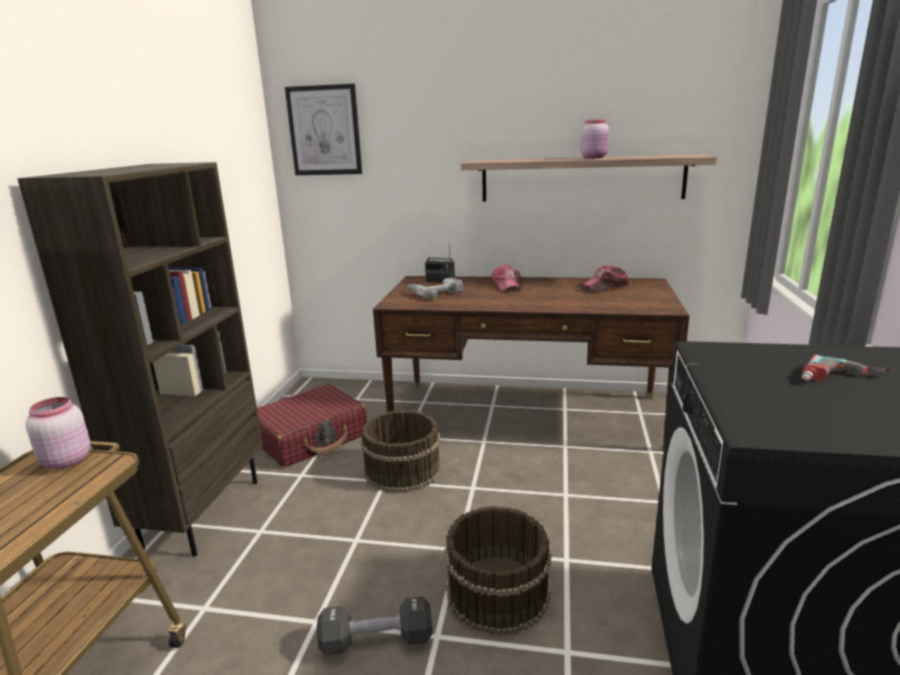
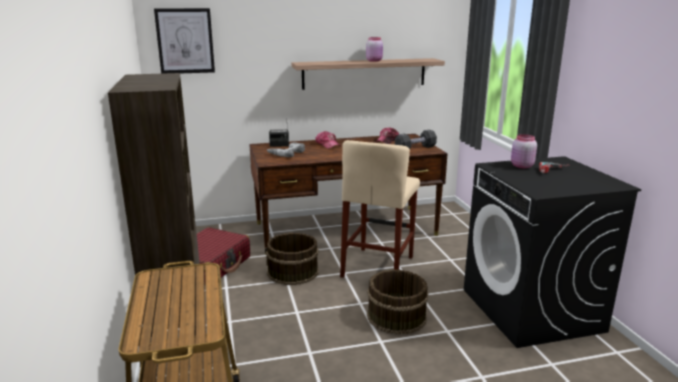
camera: 25 degrees left, 0 degrees up
(65, 460) = (172, 273): pink jar -> pink jar (521, 166)
(377, 641) = (351, 351): black dumbbell -> black dumbbell (415, 148)
(532, 488) = (378, 266): none -> beige stool

